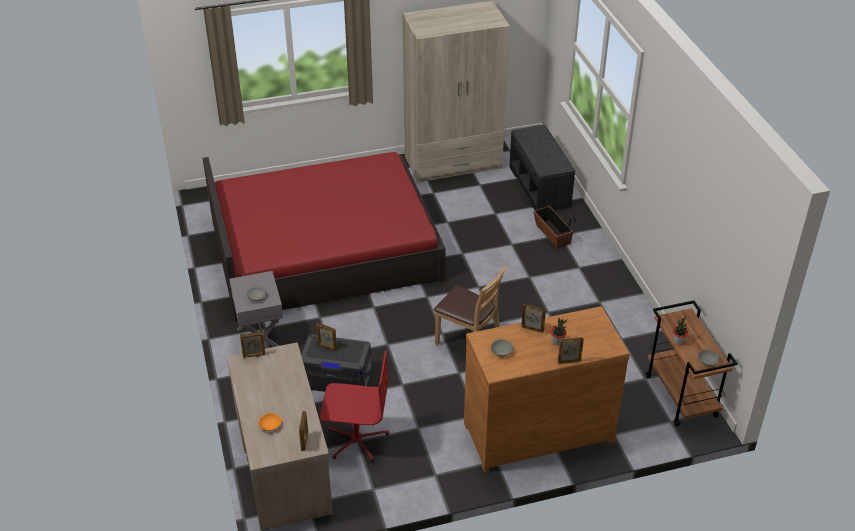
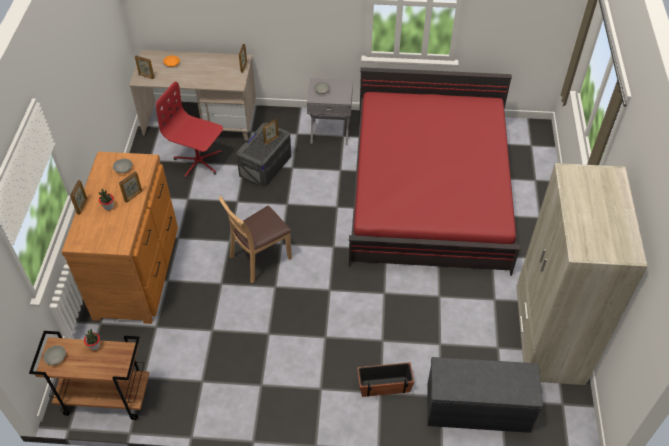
camera: 110 degrees right, 10 degrees up
(356, 439) = (198, 162): red office chair -> red office chair turned 90 degrees clockwise

